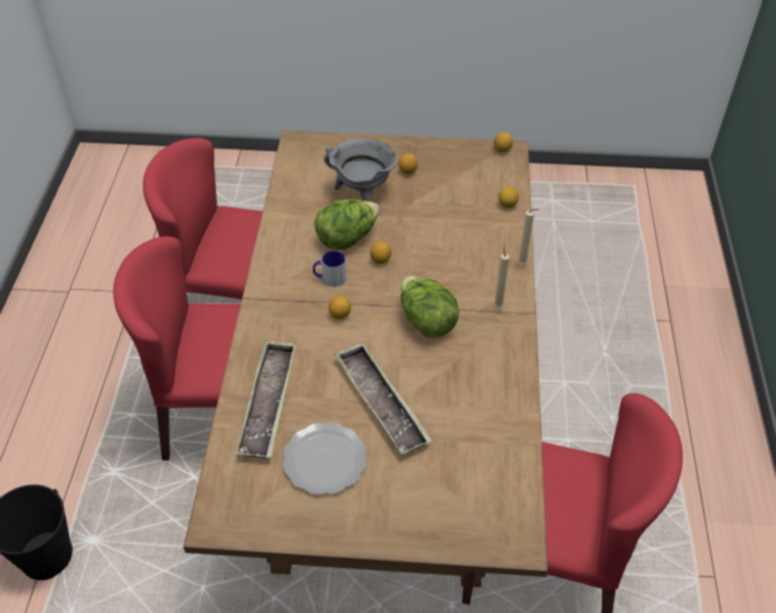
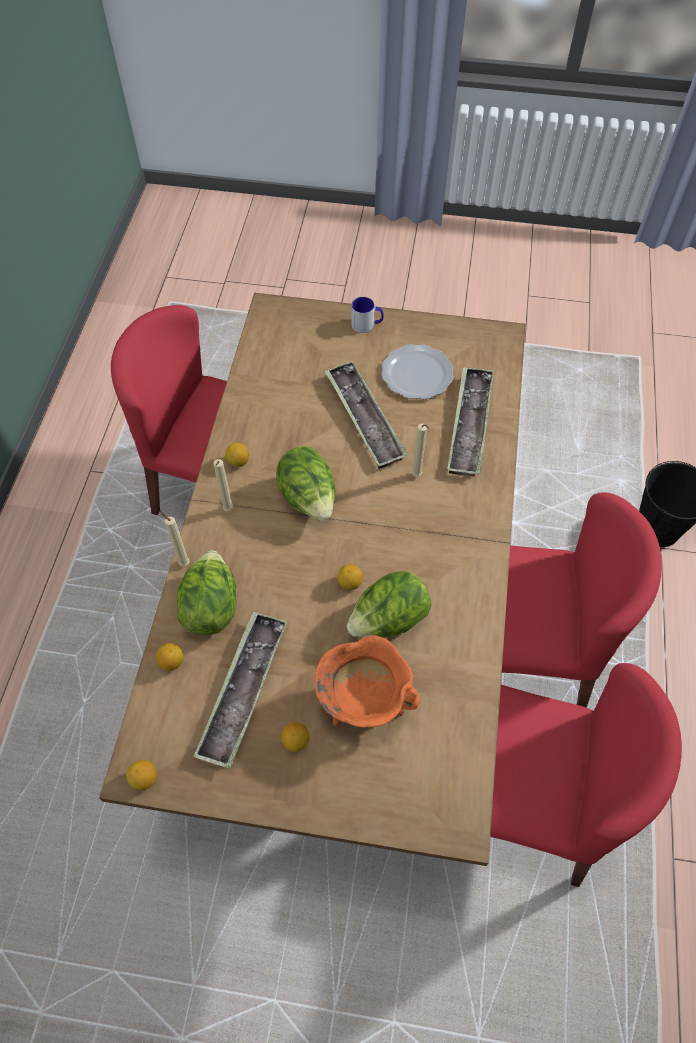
camera: 175 degrees left, 10 degrees up
(324, 348) = (417, 476): none -> beige candle
(330, 278) = (411, 561): mug -> mug (367, 325)
(340, 315) = (400, 513): lemon -> lemon (238, 462)
(363, 192) = (364, 702): grey cooking pot -> orange cooking pot
(450, 193) = (243, 691): none -> tray
(490, 238) = (210, 606): none -> lettuce

